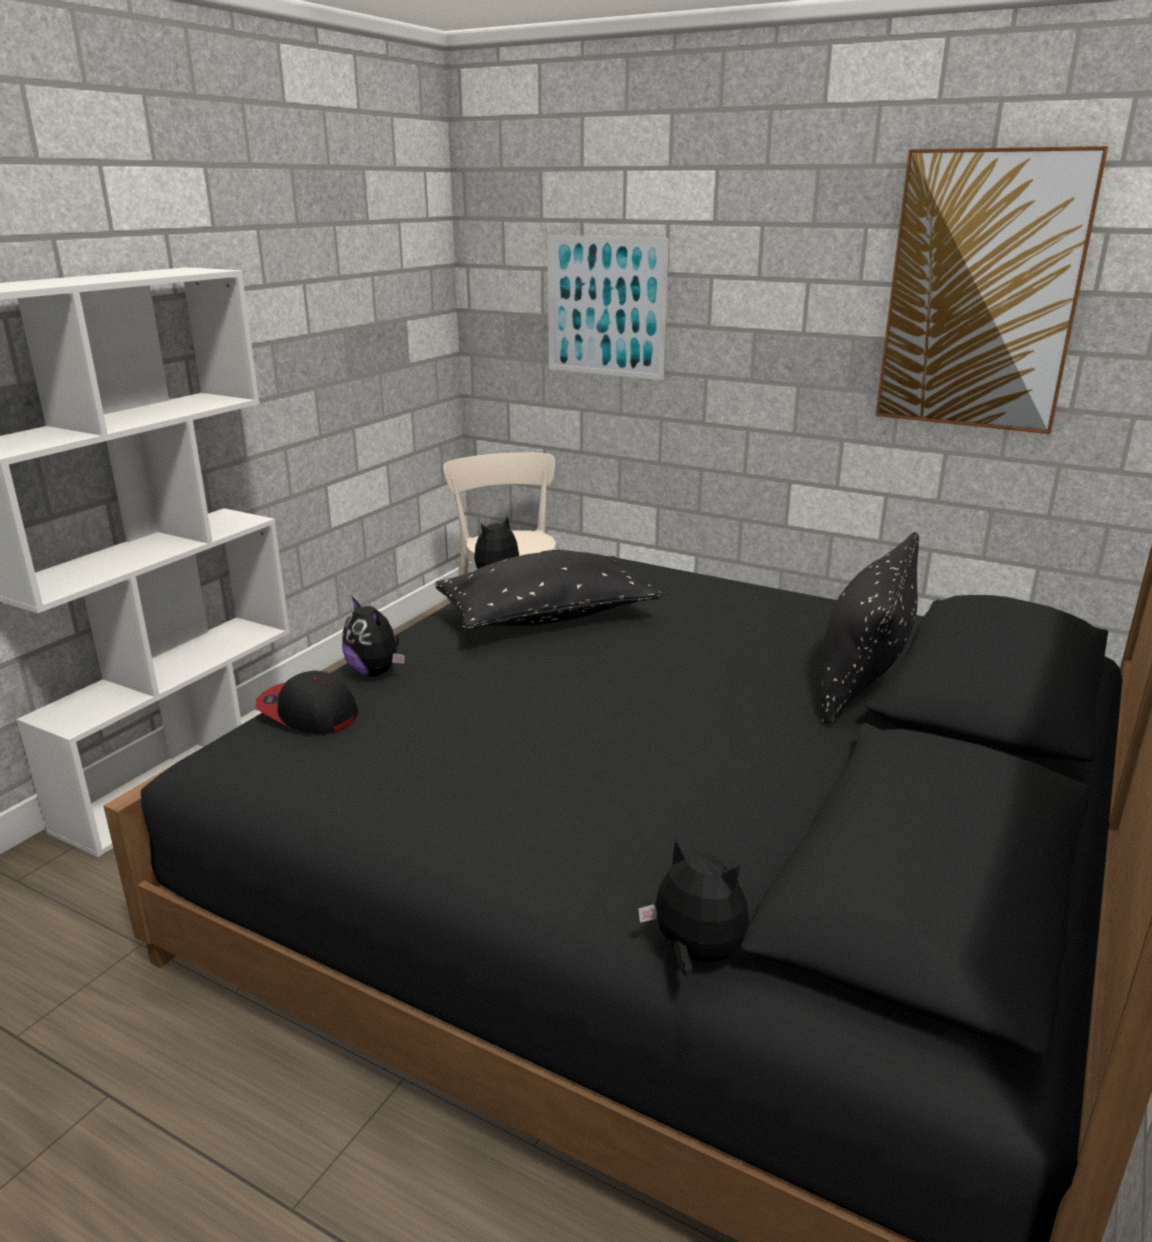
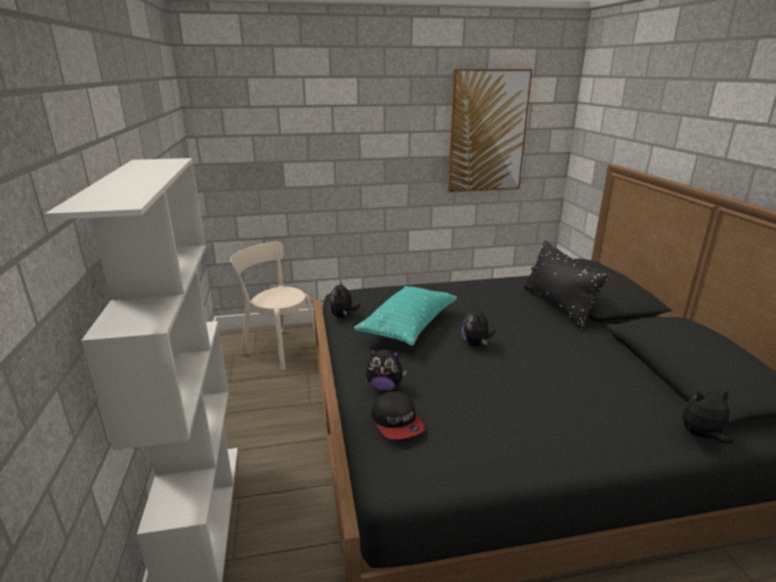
camera: 40 degrees left, 0 degrees up
(307, 712) = (397, 422): cap -> cap turned 105 degrees counterclockwise
(547, 618) = (408, 327): black pillow -> turquoise pillow
(594, 673) = (476, 344): none -> plush toy
(605, 307) = (298, 154): picture -> none

